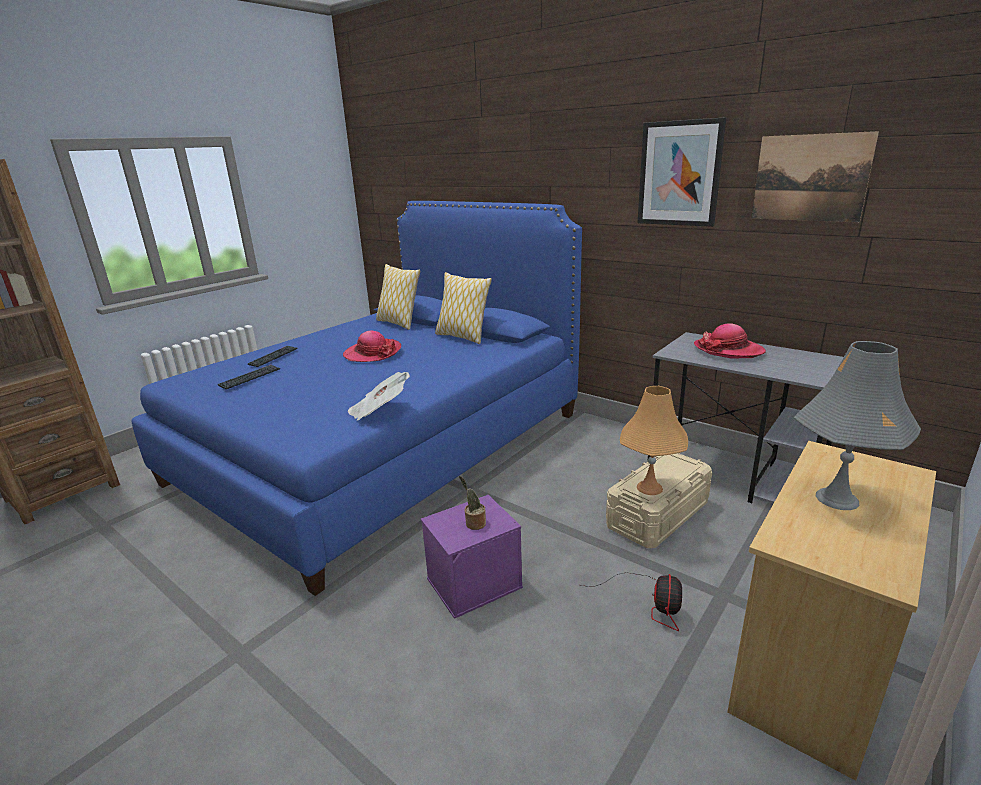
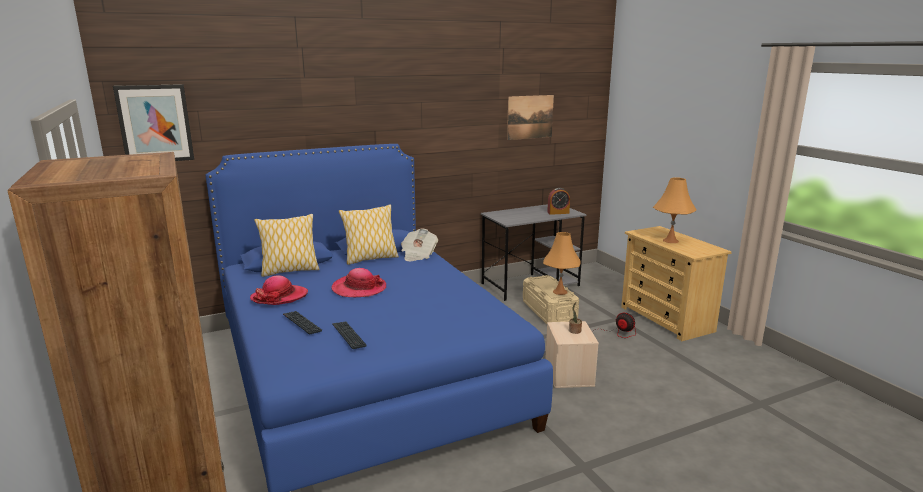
camera: 65 degrees left, 5 degrees down
(379, 411) = (484, 301): newspaper -> newspaper (418, 255)
(474, 582) = (568, 374): purple storage box -> beige storage box
(679, 174) = (467, 117): picture -> picture (155, 124)
(728, 350) = (520, 214): hat -> hat (279, 297)
(792, 369) = (558, 213): none -> alarm clock
(837, 499) = (670, 241): grey table lamp -> orange table lamp

